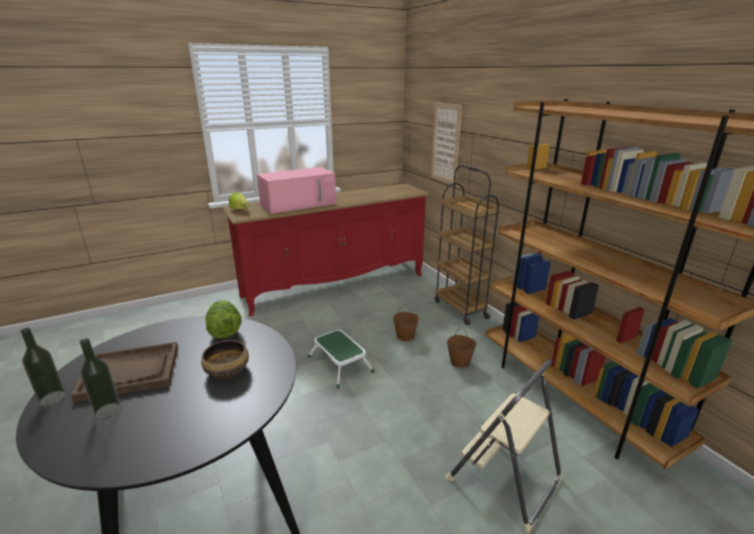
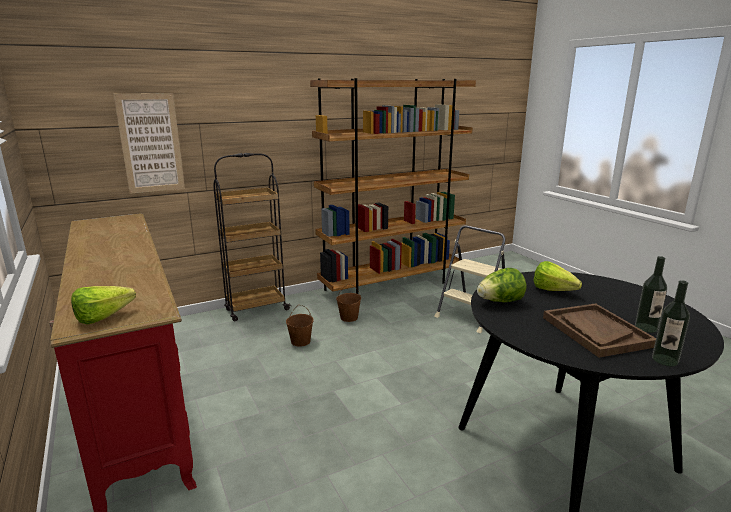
camera: 90 degrees left, 5 degrees down
(227, 370) = (556, 292): bowl -> lettuce
(299, 204) = (115, 274): pink microwave -> none
(339, 364) = (348, 382): green step ladder -> none

